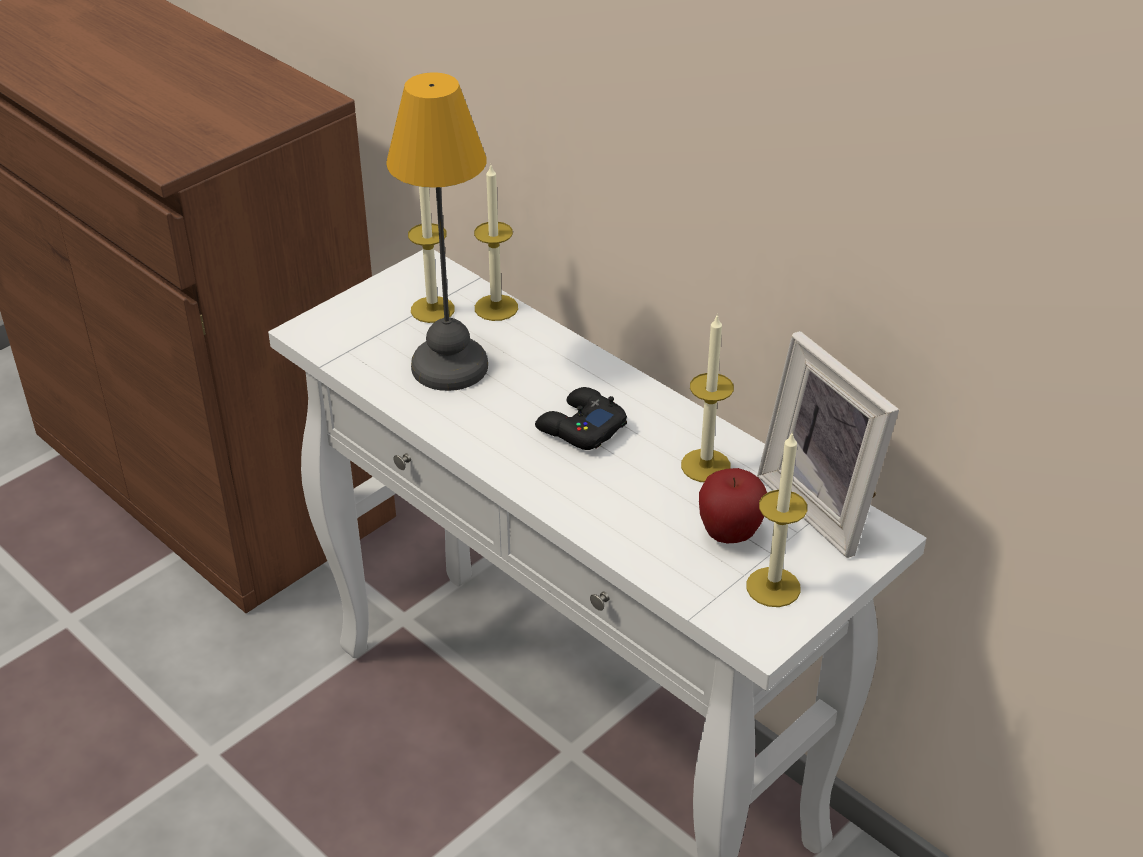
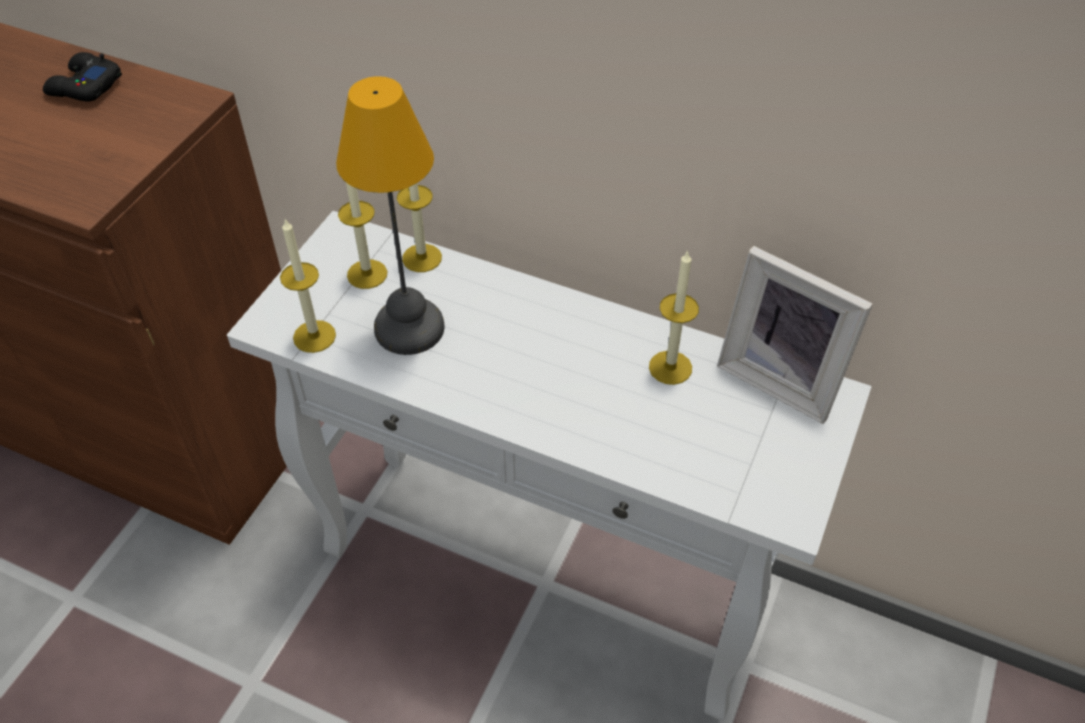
camera: 20 degrees left, 10 degrees up
(580, 428) = (550, 359): black game controller -> black game controller (84, 87)
(729, 534) = (721, 428): apple -> none
(773, 587) = (779, 469): candle -> candle (314, 336)

